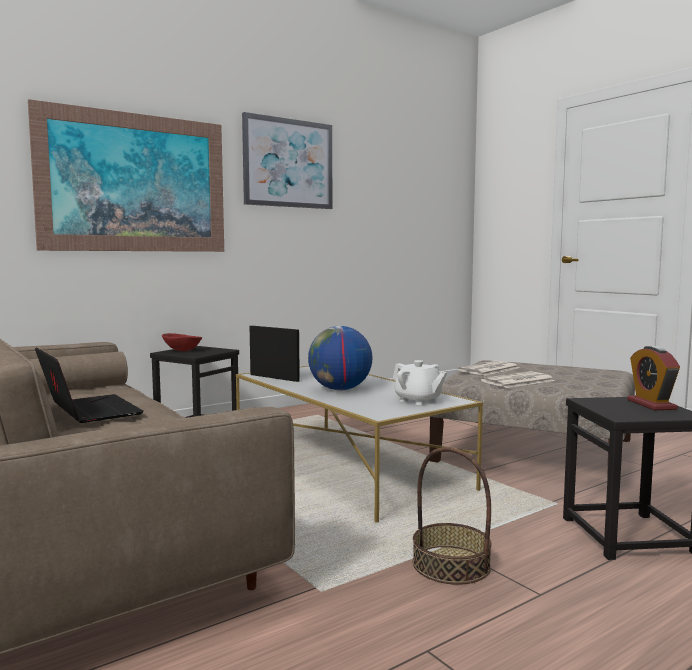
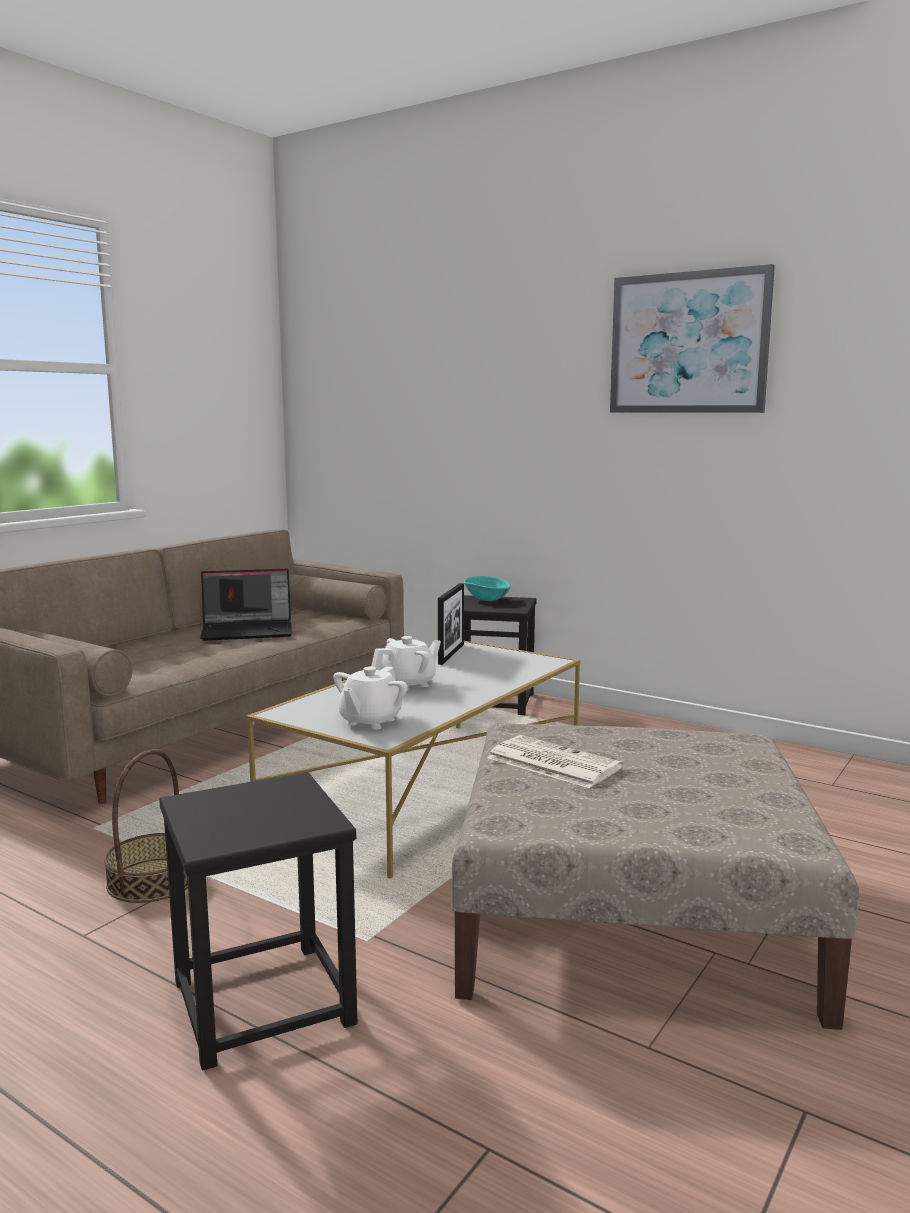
camera: 70 degrees right, 5 degrees up
(88, 411) = (248, 631): laptop -> laptop turned 45 degrees clockwise
(135, 183) = (482, 394): picture -> none
(182, 351) = (487, 600): red bowl -> turquoise bowl
(340, 389) = (407, 684): globe -> white teapot
(489, 369) = (642, 740): newspaper -> none
(651, 404) = (278, 822): alarm clock -> none

